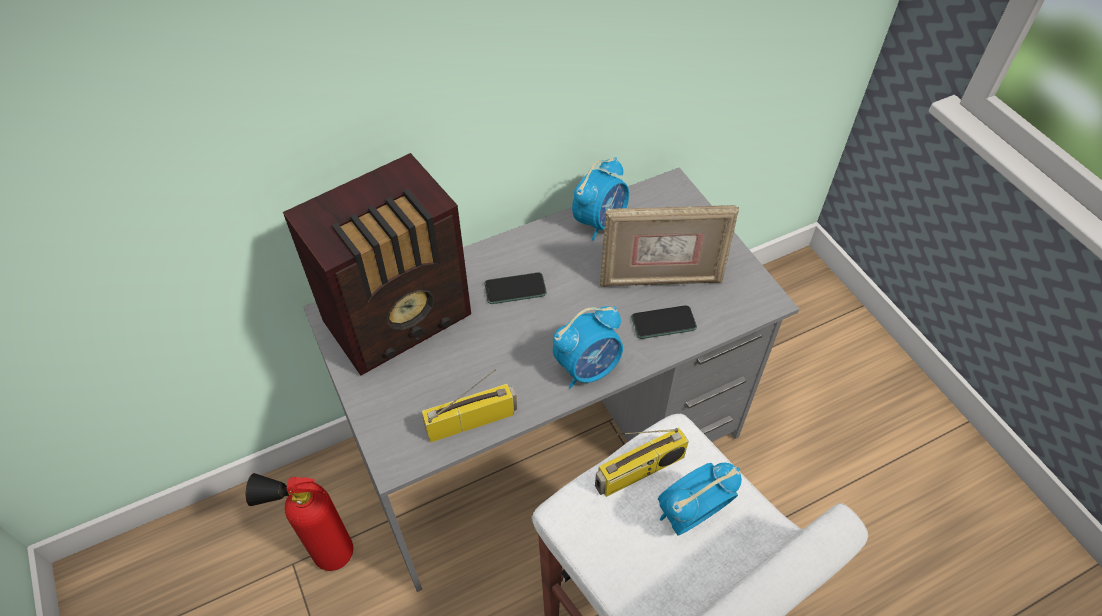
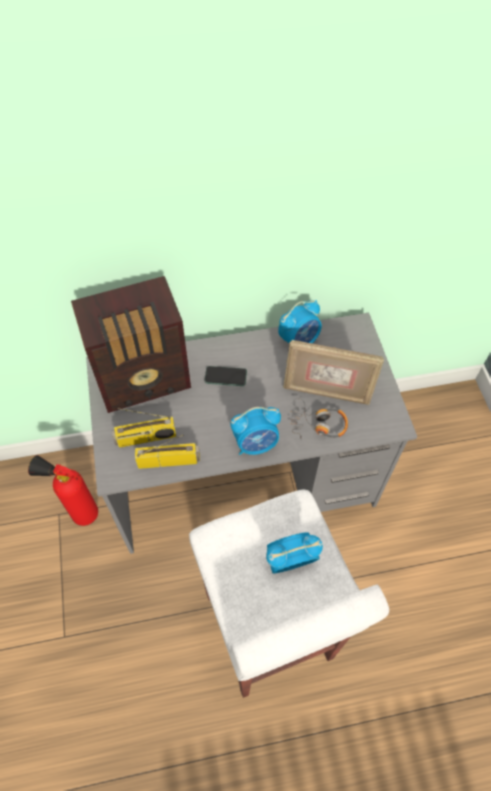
camera: 15 degrees right, 5 degrees up
(639, 472) = (266, 523): radio -> radio (145, 438)
(663, 323) = (318, 424): phone -> headphones

